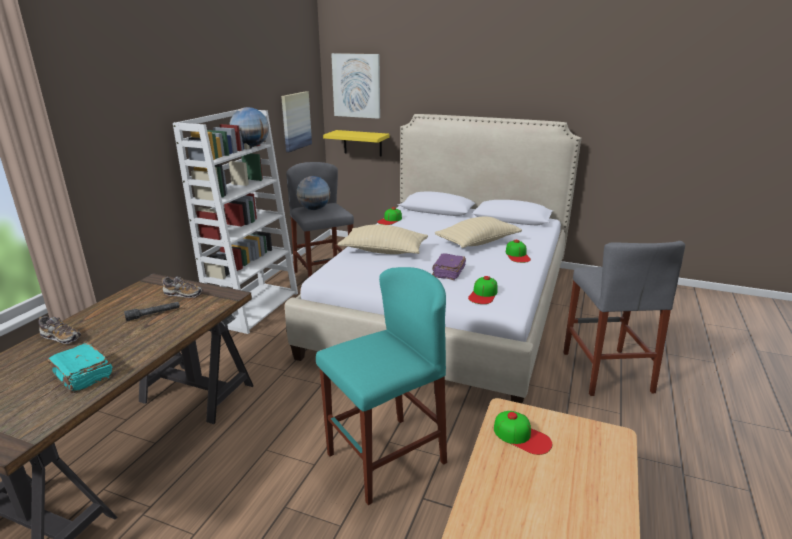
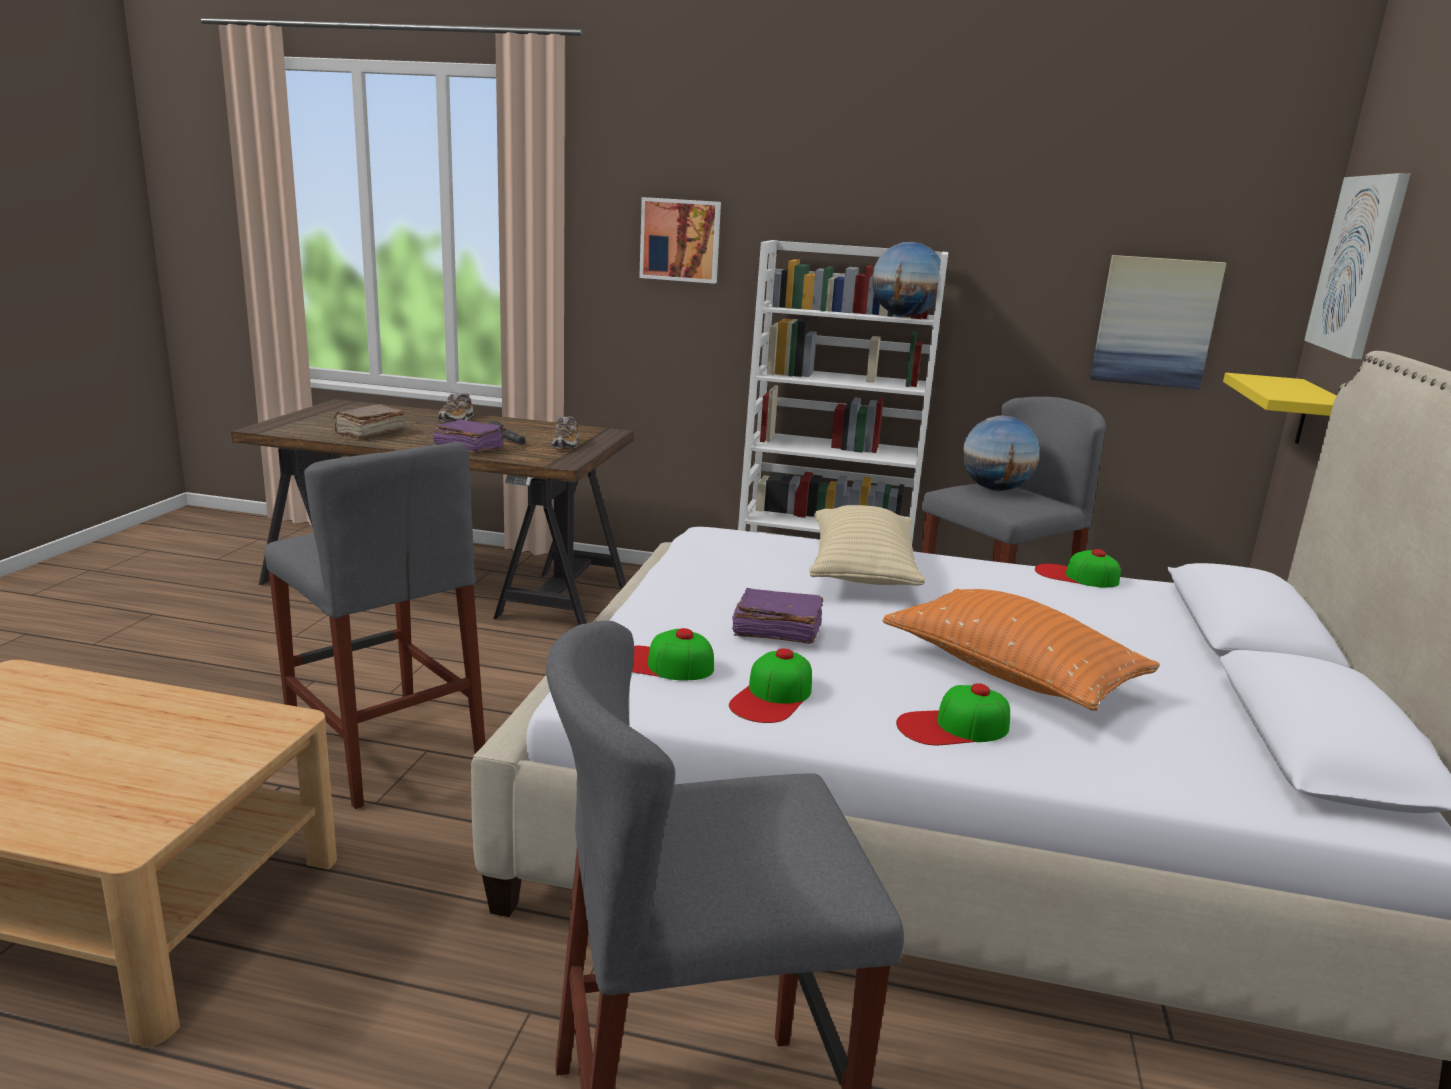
camera: 80 degrees right, 5 degrees down
(83, 376) = (369, 432): turquoise book -> brown book
(122, 137) = (680, 240): none -> picture
(170, 328) = (469, 448): none -> purple book
(386, 458) = (385, 749): turquoise stool -> grey stool
(477, 243) = (1011, 674): beige pillow -> orange pillow
(522, 436) = (196, 732): cap -> cap (772, 697)

